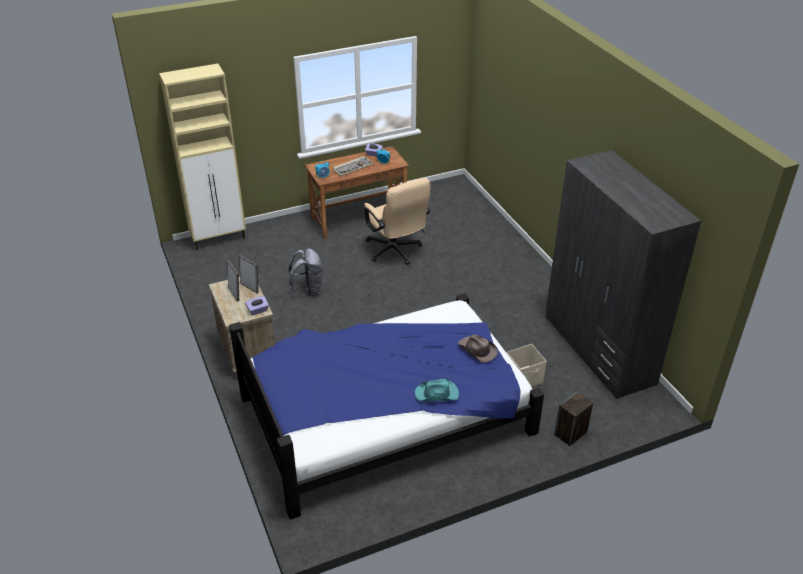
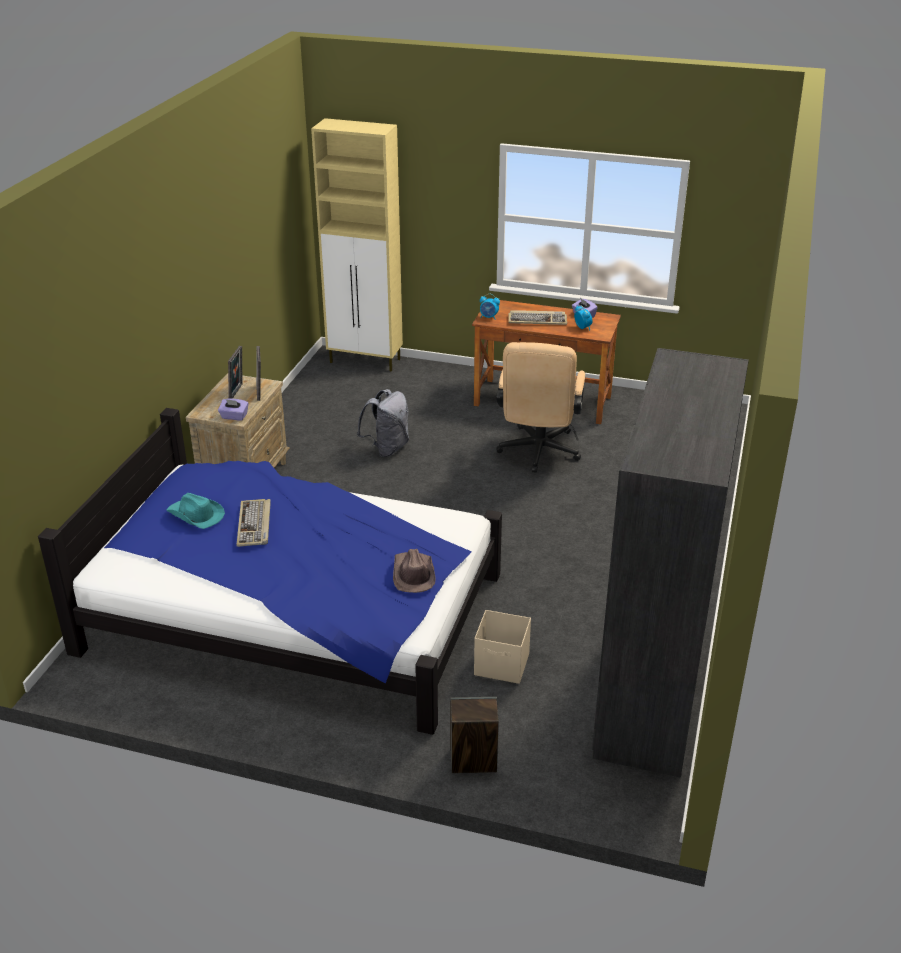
camera: 40 degrees right, 5 degrees down
(356, 370) = (254, 525): none -> keyboard
(437, 394) = (300, 593): turquoise hat -> turquoise hat (196, 515)

